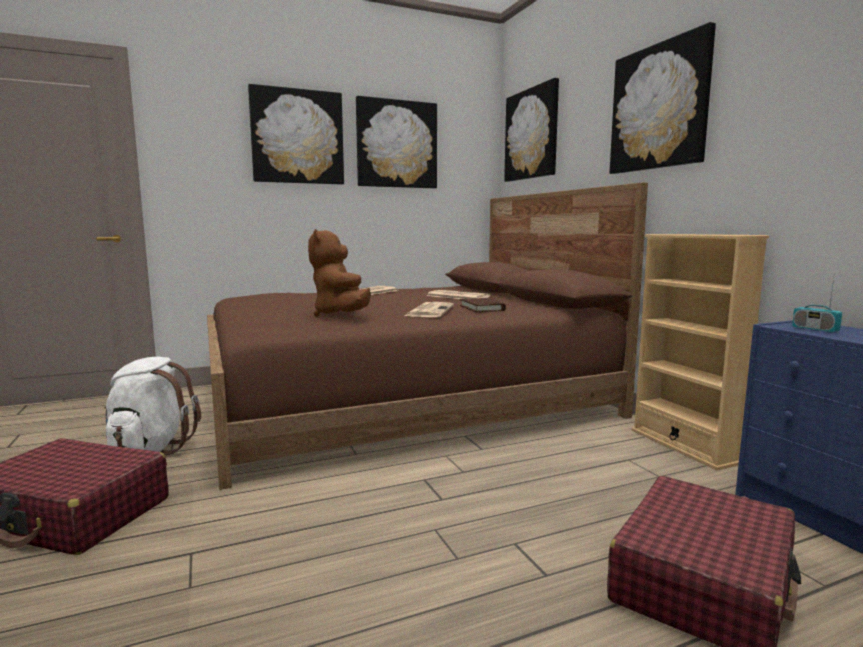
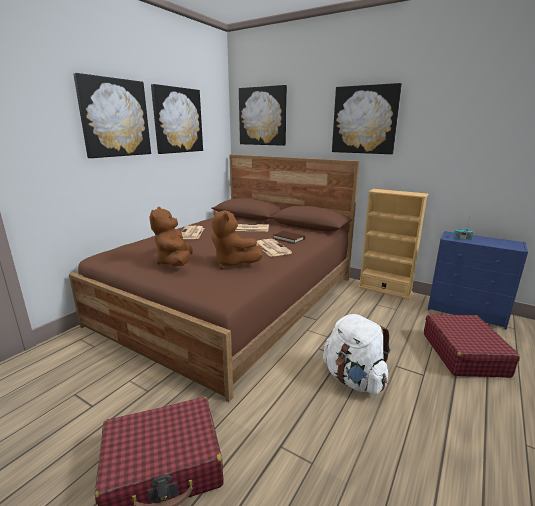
camera: 35 degrees left, 10 degrees up
(151, 449) = (128, 395): white backpack -> white backpack (354, 379)
(283, 307) = (175, 263): none -> brown plush toy

